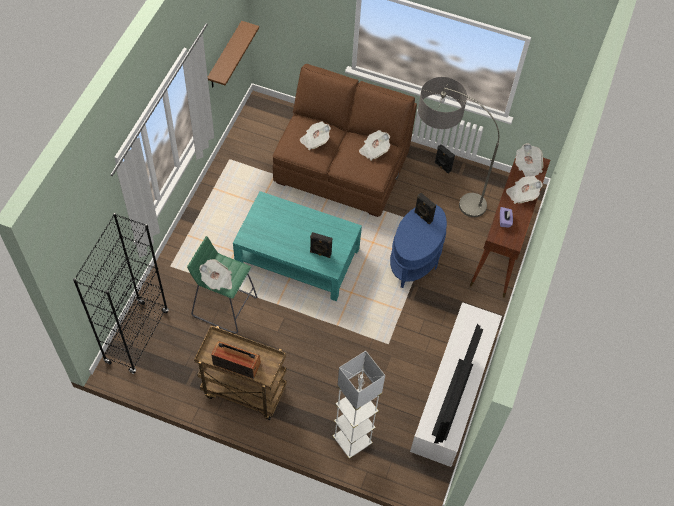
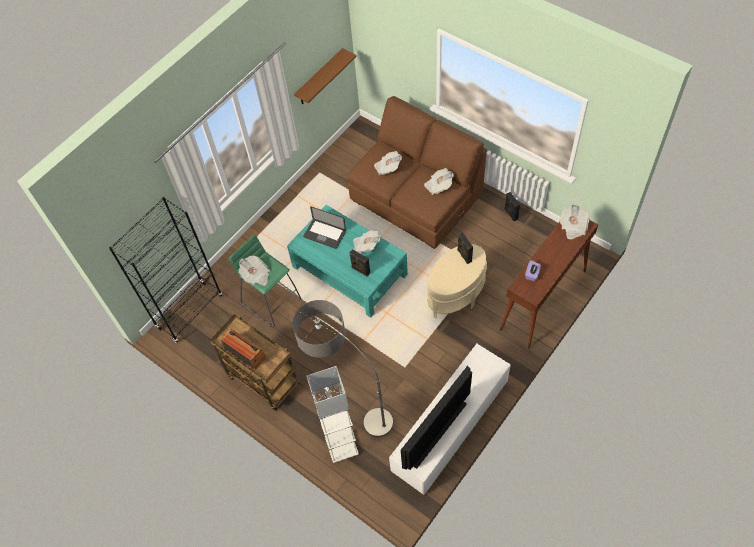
camera: 25 degrees right, 0 degrees up
(269, 223) = (324, 234): none -> laptop
(415, 259) = (456, 294): blue side table -> beige side table
(440, 196) = (499, 241): floor lamp -> floor lamp (349, 404)
(522, 194) = (558, 252): newspaper -> newspaper (366, 245)

